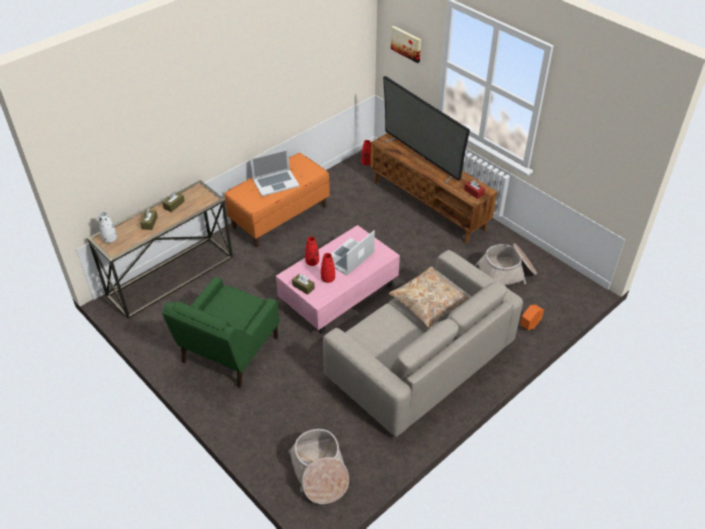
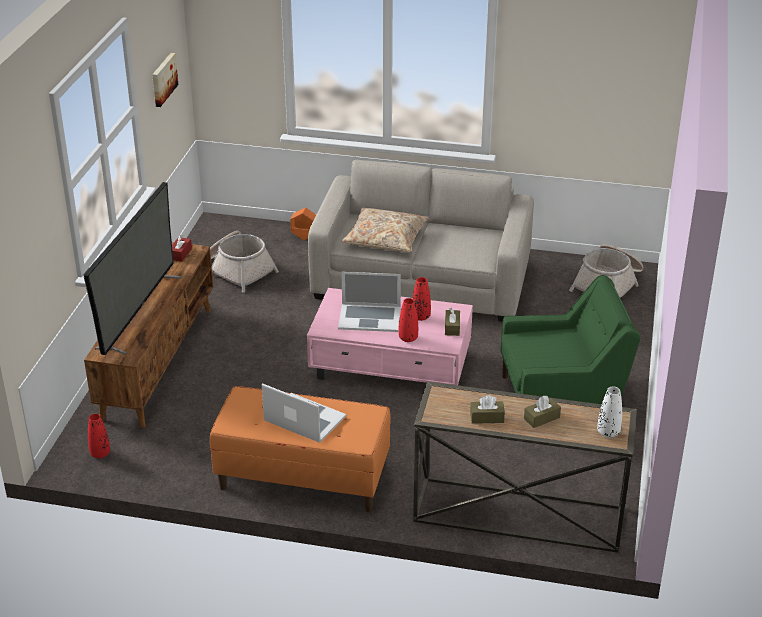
camera: 125 degrees left, 10 degrees down
(406, 43) = (33, 231): picture -> picture (163, 79)

